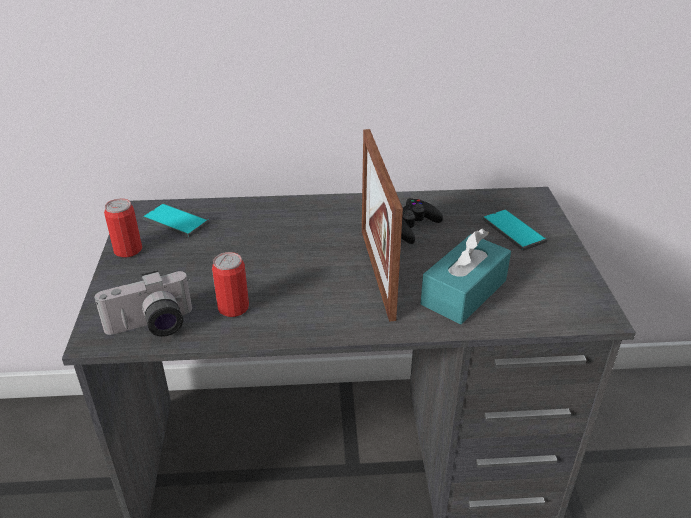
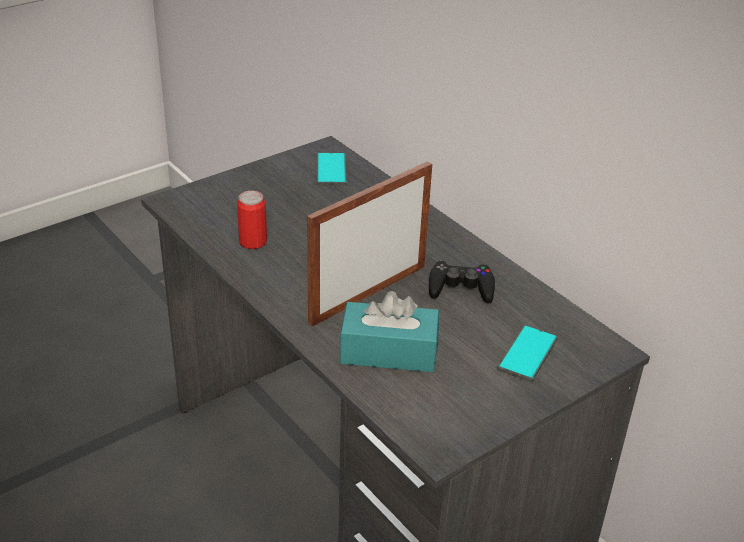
camera: 55 degrees right, 0 degrees up
(128, 250) = (273, 167): can -> none
(152, 327) = (200, 217): camera -> none

